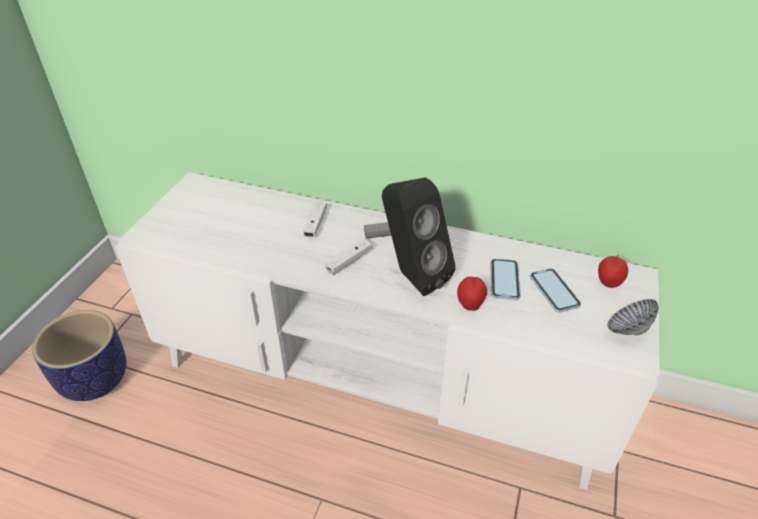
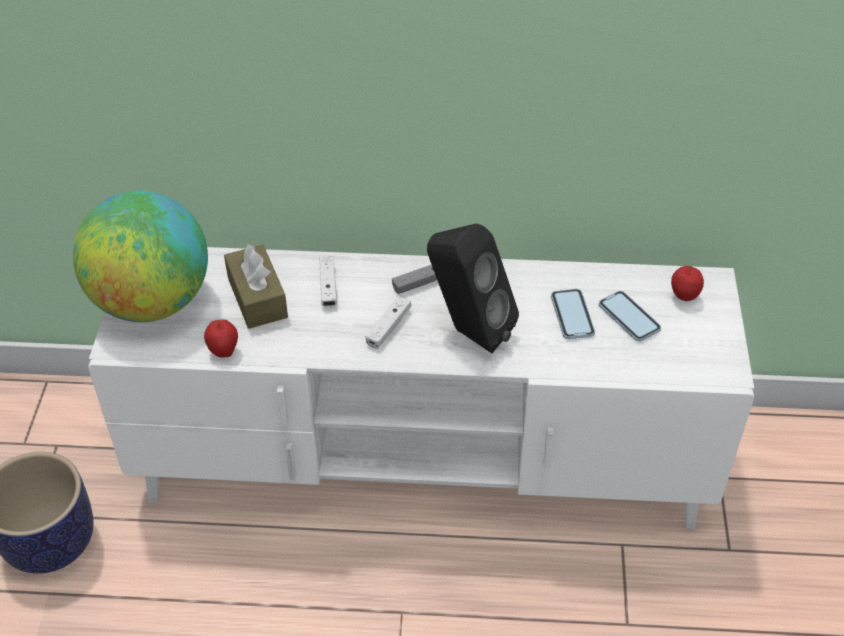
camera: 15 degrees left, 5 degrees up
(183, 211) = (152, 302): none -> globe
(259, 222) = (257, 297): none -> brown tissue box
(470, 305) = (543, 353): apple -> apple (224, 351)
(627, 329) = (714, 346): bowl -> none

